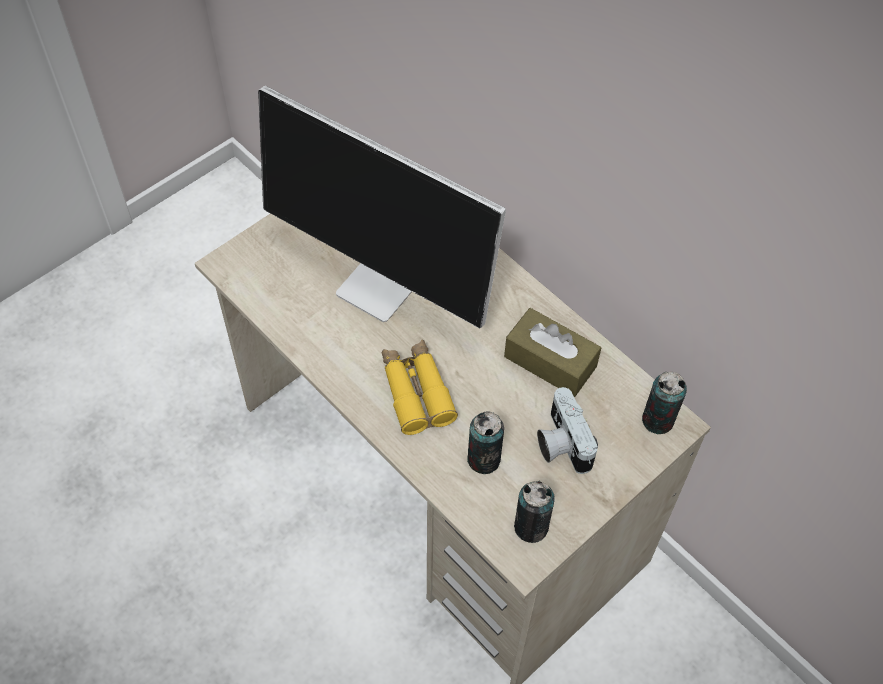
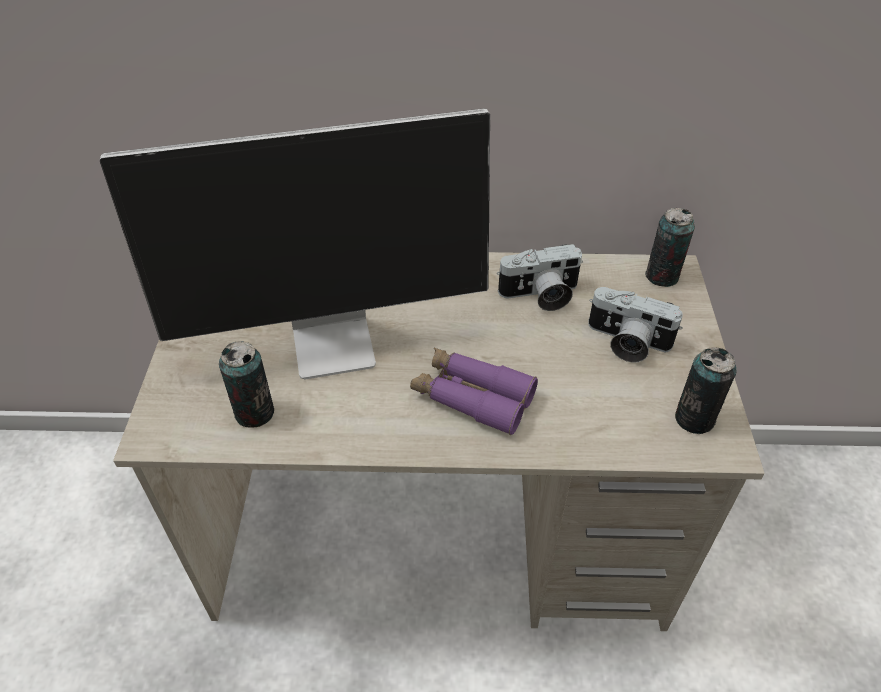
camera: 45 degrees left, 10 degrees down
(416, 391) = (472, 397): yellow binoculars -> purple binoculars
(483, 459) = (593, 401): can -> can (254, 413)
(550, 361) = (540, 295): brown tissue box -> camera

